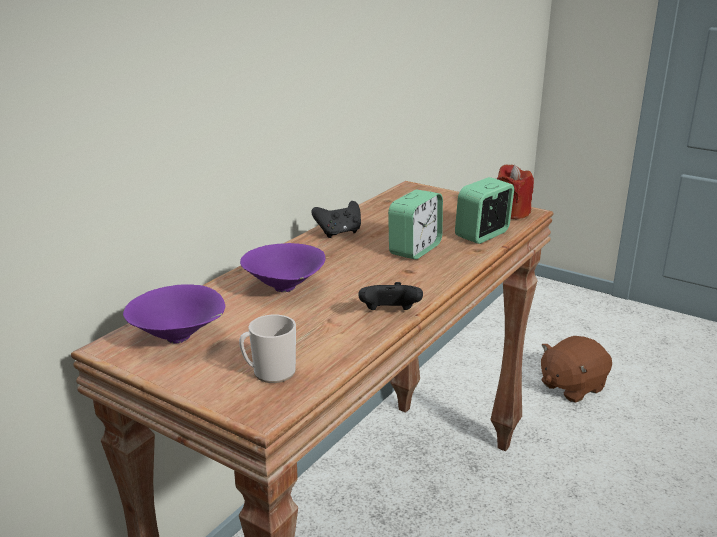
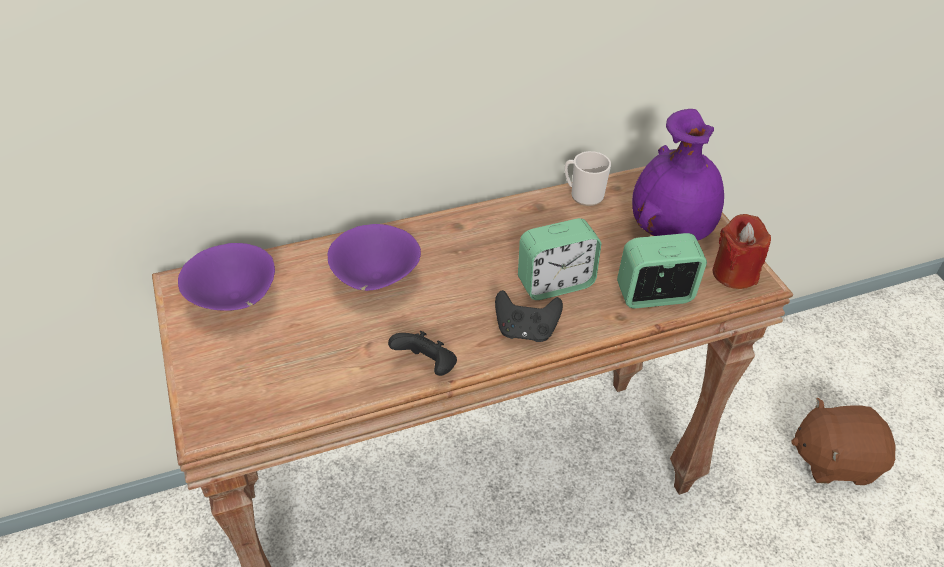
camera: 35 degrees right, 20 degrees up
(269, 373) = (255, 384): mug -> mug (583, 195)
(339, 233) = (508, 220): black game controller -> black game controller (525, 331)
(450, 207) = (671, 231): none -> purple vase

